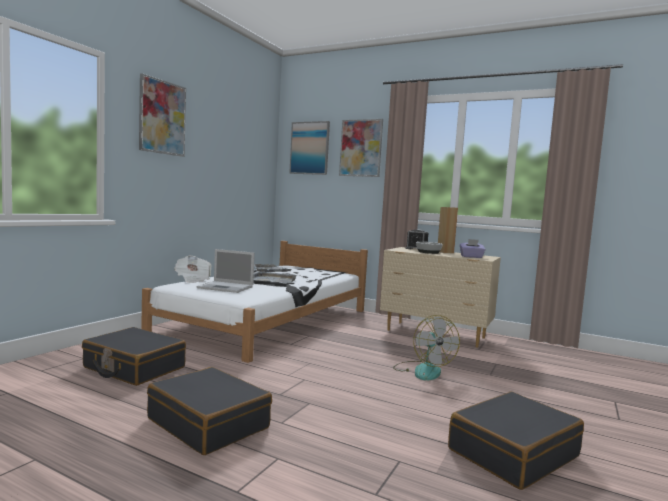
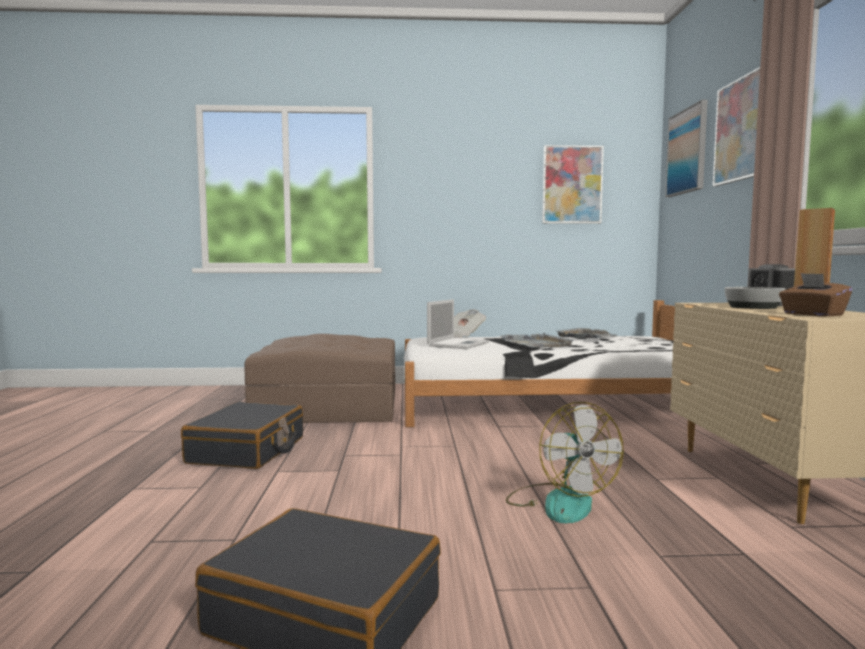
camera: 60 degrees right, 0 degrees up
(134, 368) = (329, 405): black suitcase -> brown ottoman
(162, 117) = (443, 156): picture -> picture (572, 185)
(226, 287) = (459, 344): laptop -> laptop turned 135 degrees counterclockwise
(423, 370) = (559, 502): fan -> fan turned 60 degrees counterclockwise
(471, 257) = (812, 314): purple tissue box -> brown tissue box

